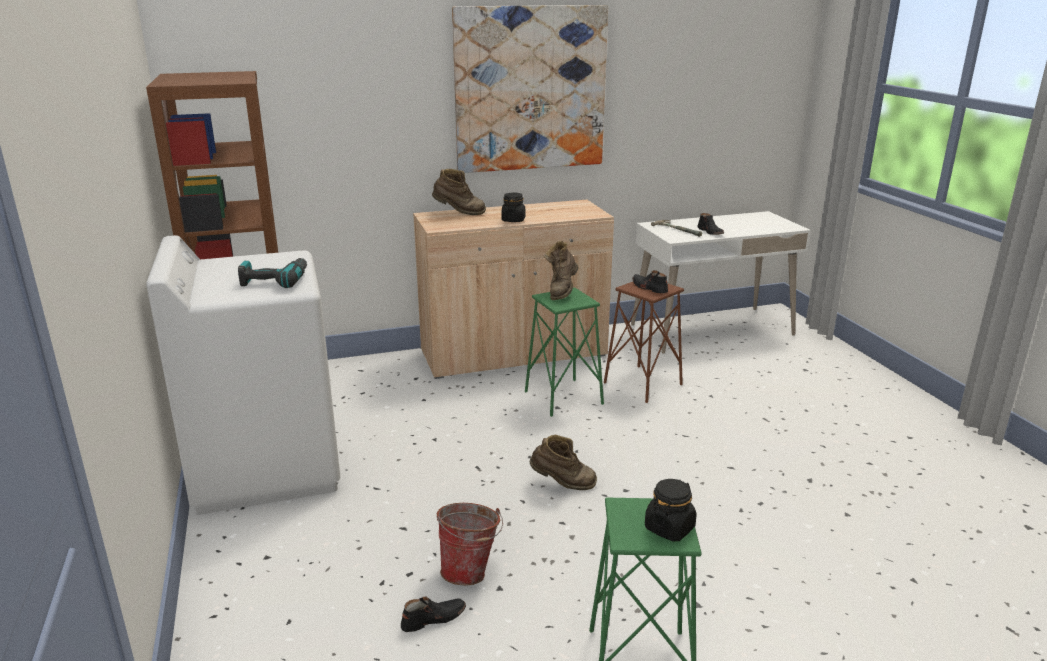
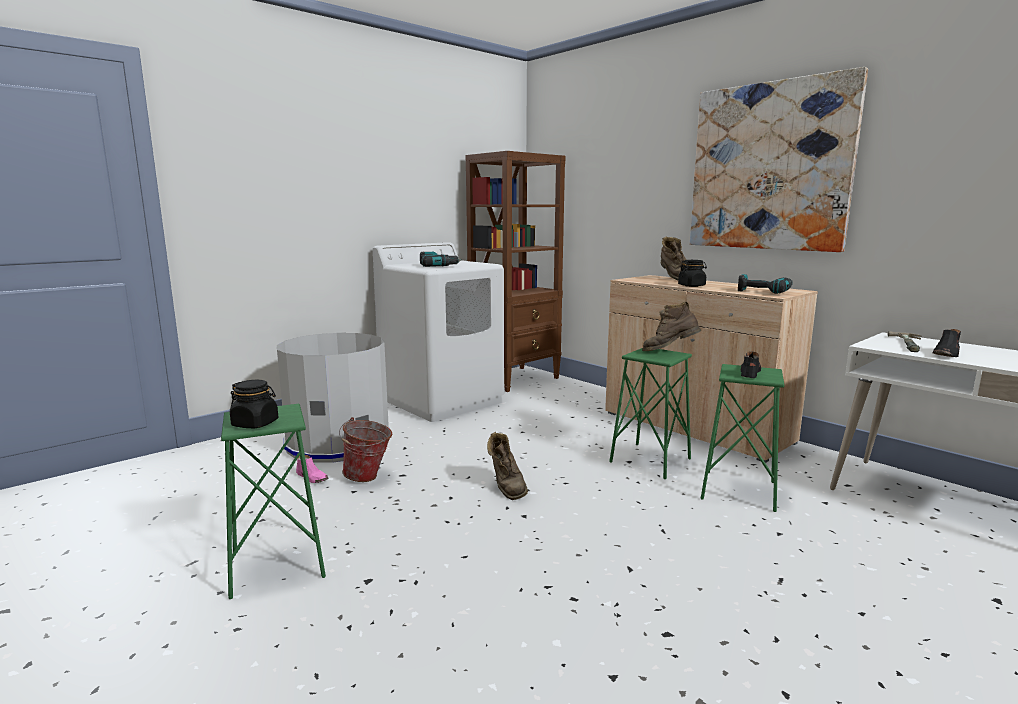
camera: 65 degrees right, 10 degrees down
(326, 581) = (338, 442): none -> grey trash can
(433, 618) = (313, 478): black shoe -> pink shoe
(574, 211) = (764, 291): none -> power drill
(642, 384) = (738, 490): brown stool -> green stool

